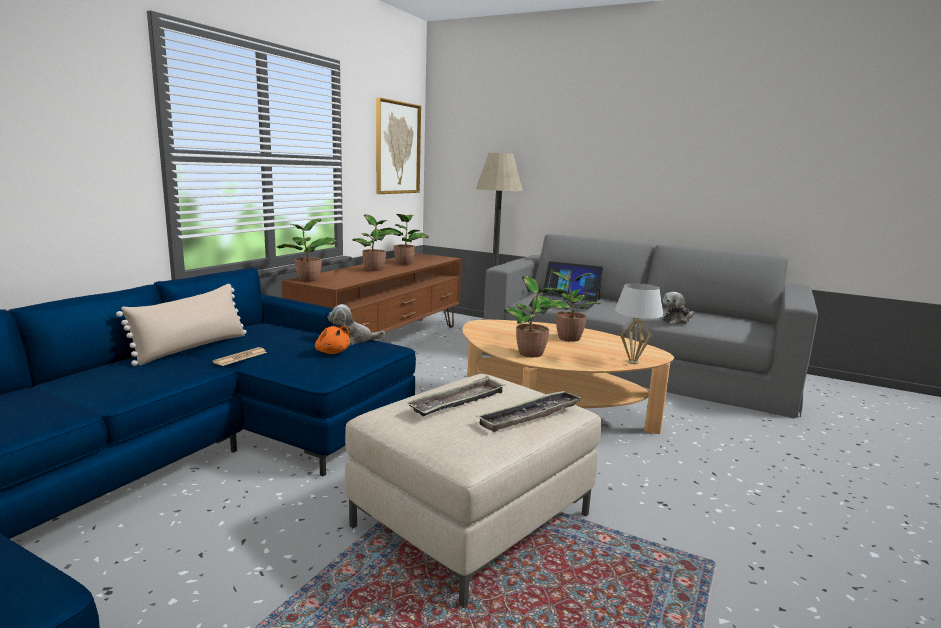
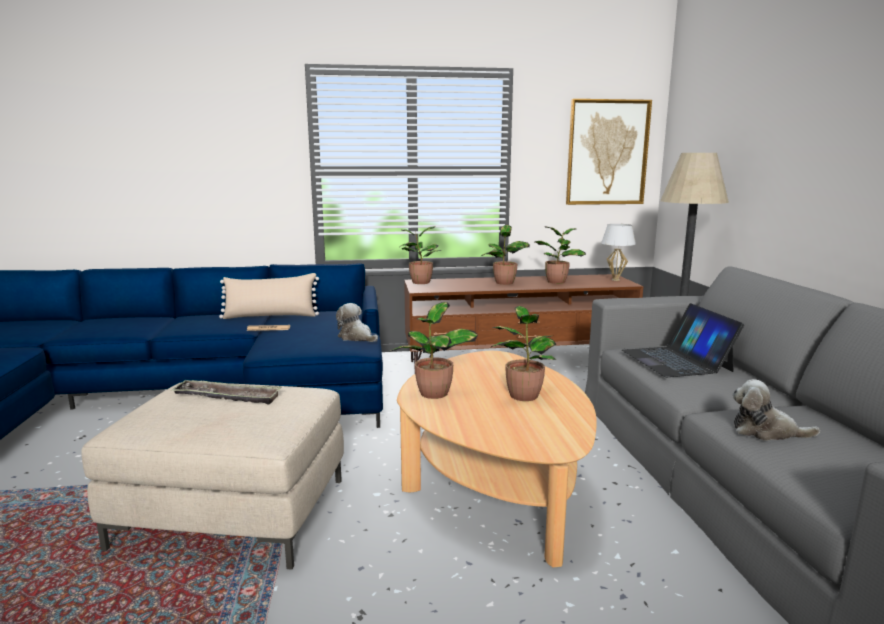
camera: 55 degrees right, 0 degrees up
(332, 352) = (315, 341): orange plush toy -> none
(530, 416) = (221, 427): tray -> none
(633, 362) = (496, 442): white table lamp -> white table lamp (615, 280)

